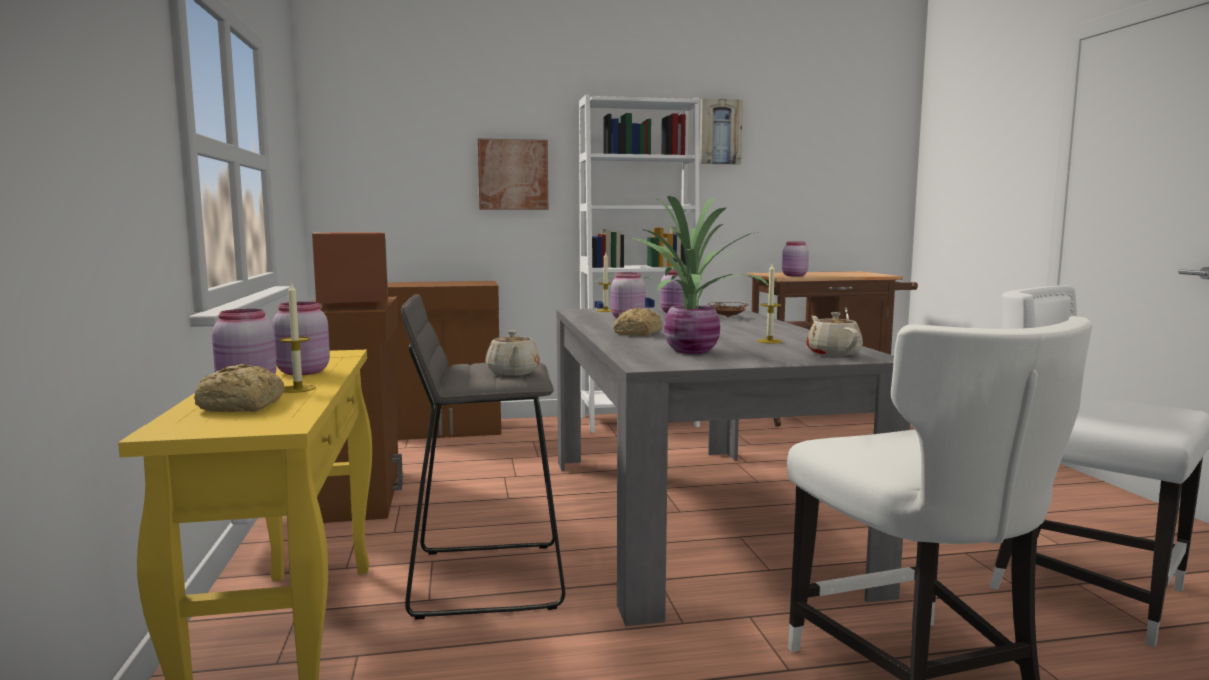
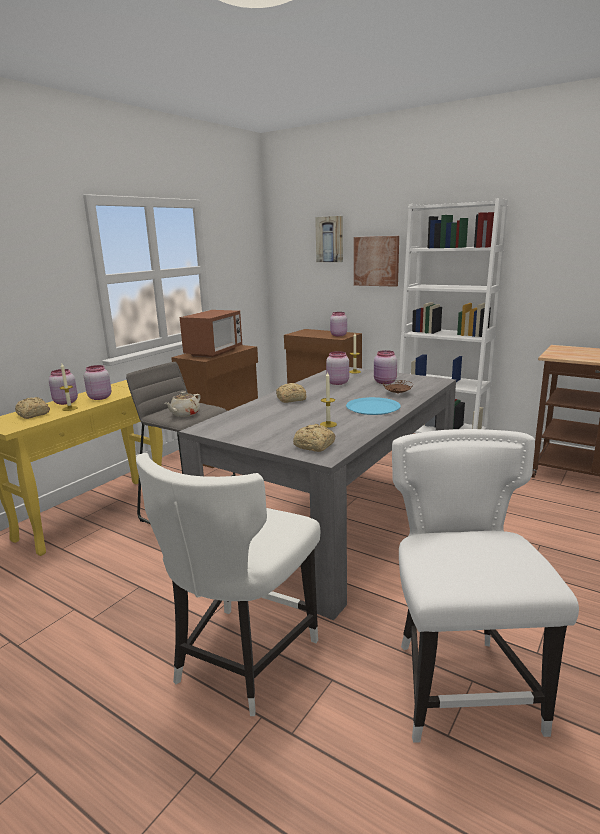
camera: 45 degrees right, 10 degrees up
(688, 350) = (259, 421): potted plant -> none
(719, 132) = (539, 221): picture -> picture (330, 239)
(752, 327) = (373, 407): none -> blue plate
(794, 275) = (568, 355): pink jar -> pink jar (338, 335)
(833, 354) = (315, 446): beige teapot -> bread

